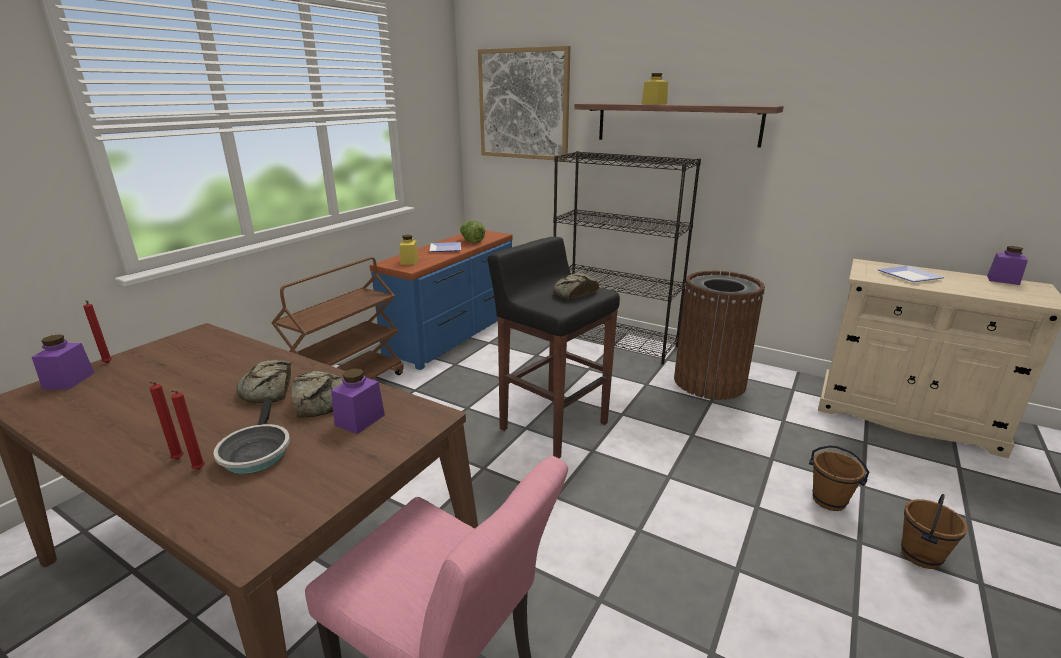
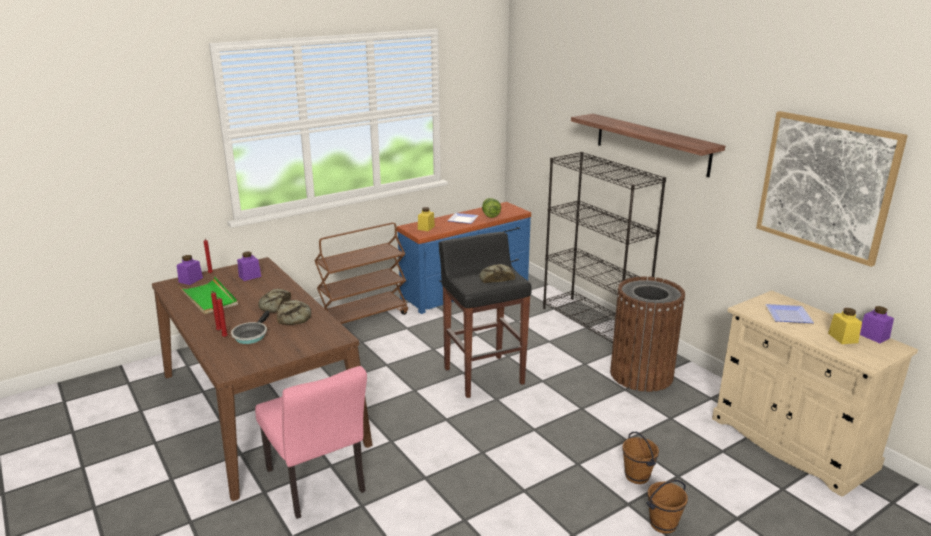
camera: 25 degrees right, 0 degrees up
(125, 404) = (209, 298): none -> green tray
(360, 420) = (305, 331): purple jar -> purple jar (250, 276)
(523, 104) = (549, 104): picture -> picture (825, 185)
(654, 104) = (630, 126): yellow jar -> yellow jar (842, 338)

